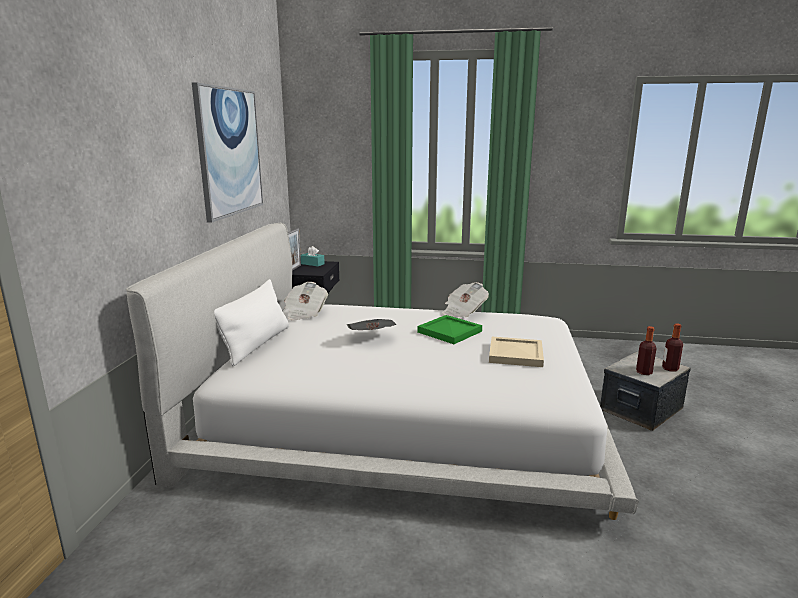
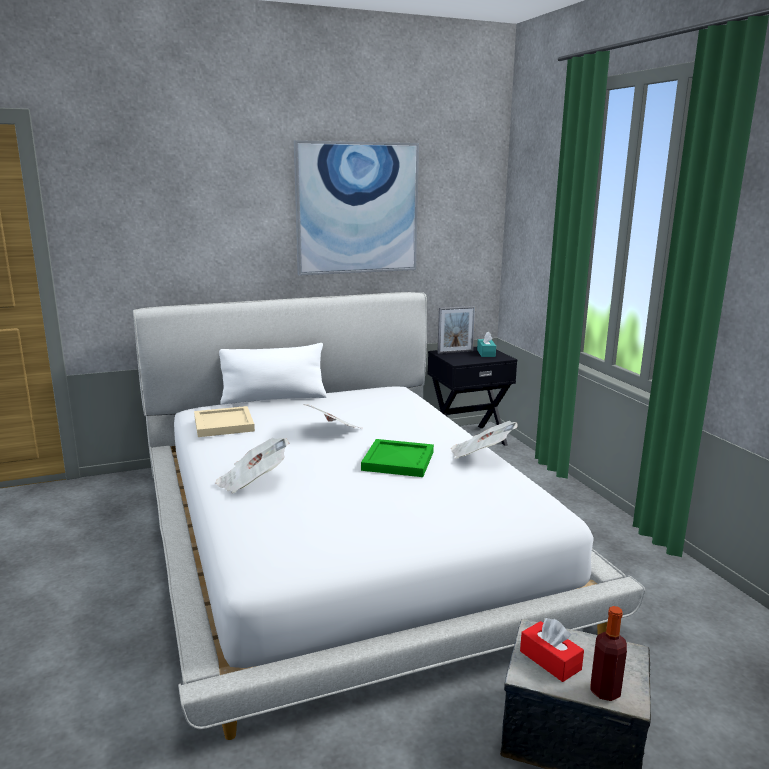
camera: 60 degrees right, 0 degrees up
(305, 313) = (368, 393): newspaper -> newspaper (252, 482)
(516, 354) = (367, 509): beige tray -> beige tray (223, 425)
(644, 372) = (550, 660): bottle -> red tissue box

